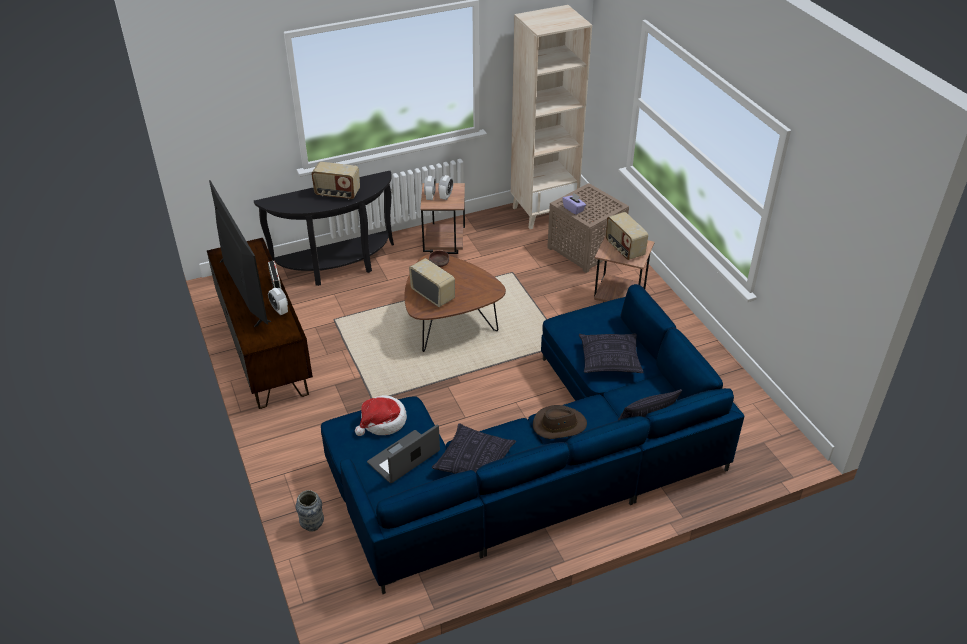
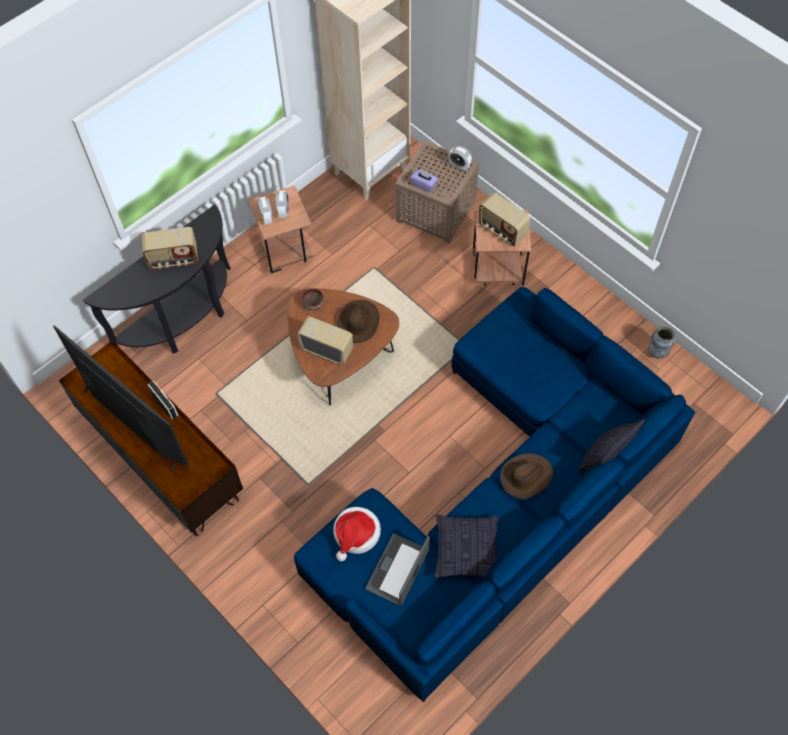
camera: 20 degrees left, 20 degrees up
(279, 310) = (187, 438): alarm clock -> alarm clock (459, 165)
(312, 525) = (321, 653): vase -> vase (657, 352)
(470, 284) = (358, 322): none -> brown hat
(609, 361) = (540, 379): pillow -> none

